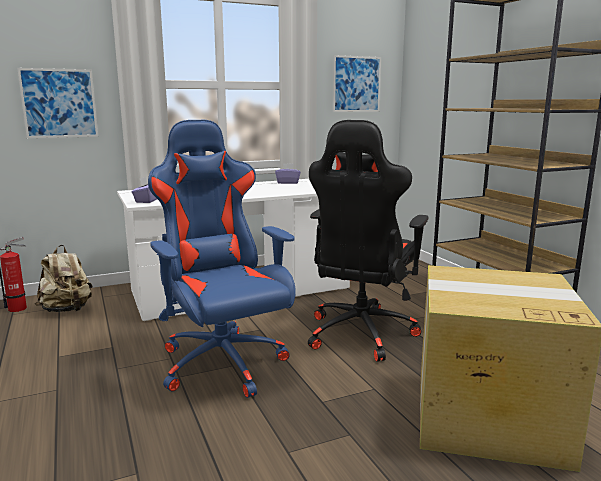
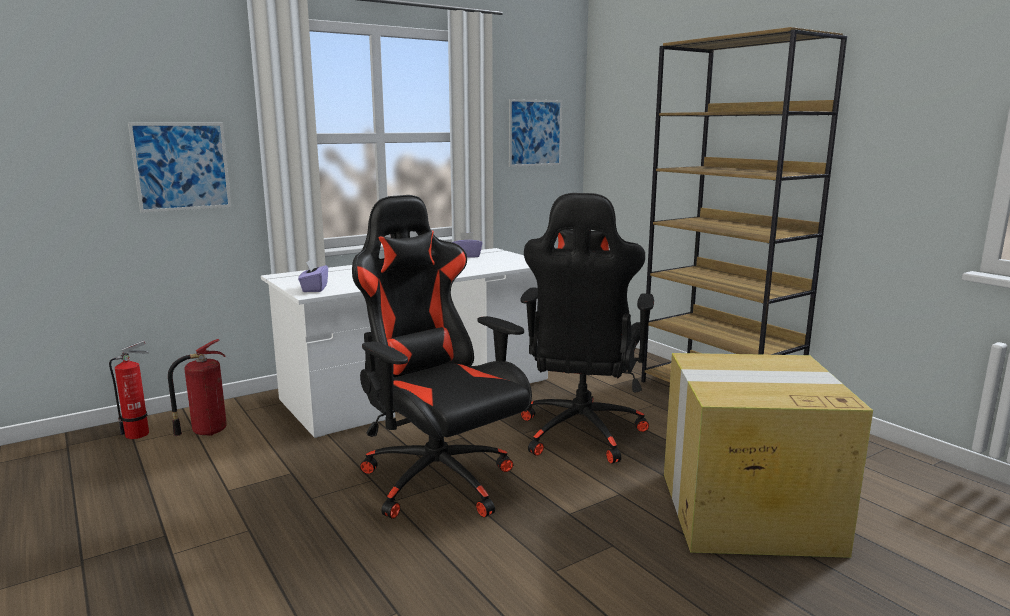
camera: 10 degrees left, 0 degrees up
(67, 310) = (207, 431): beige backpack -> fire extinguisher
(226, 369) = (444, 487): blue office chair -> black office chair

